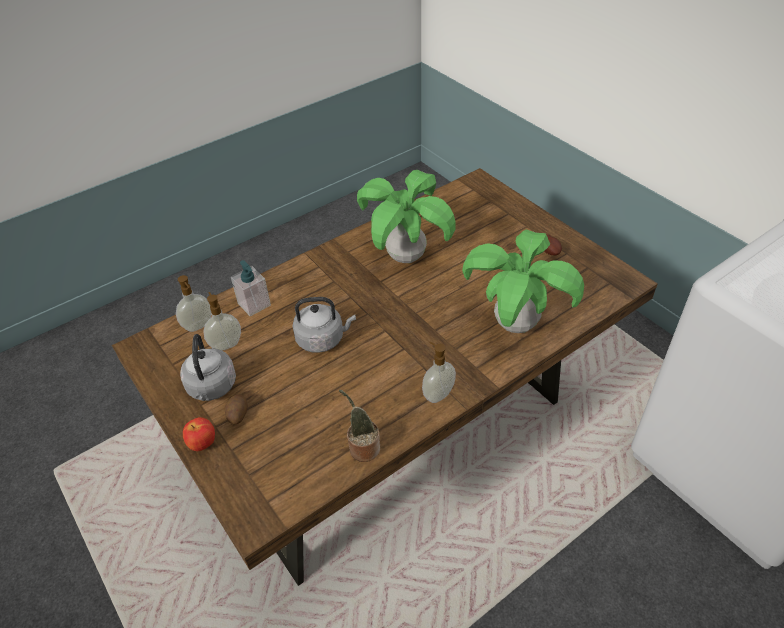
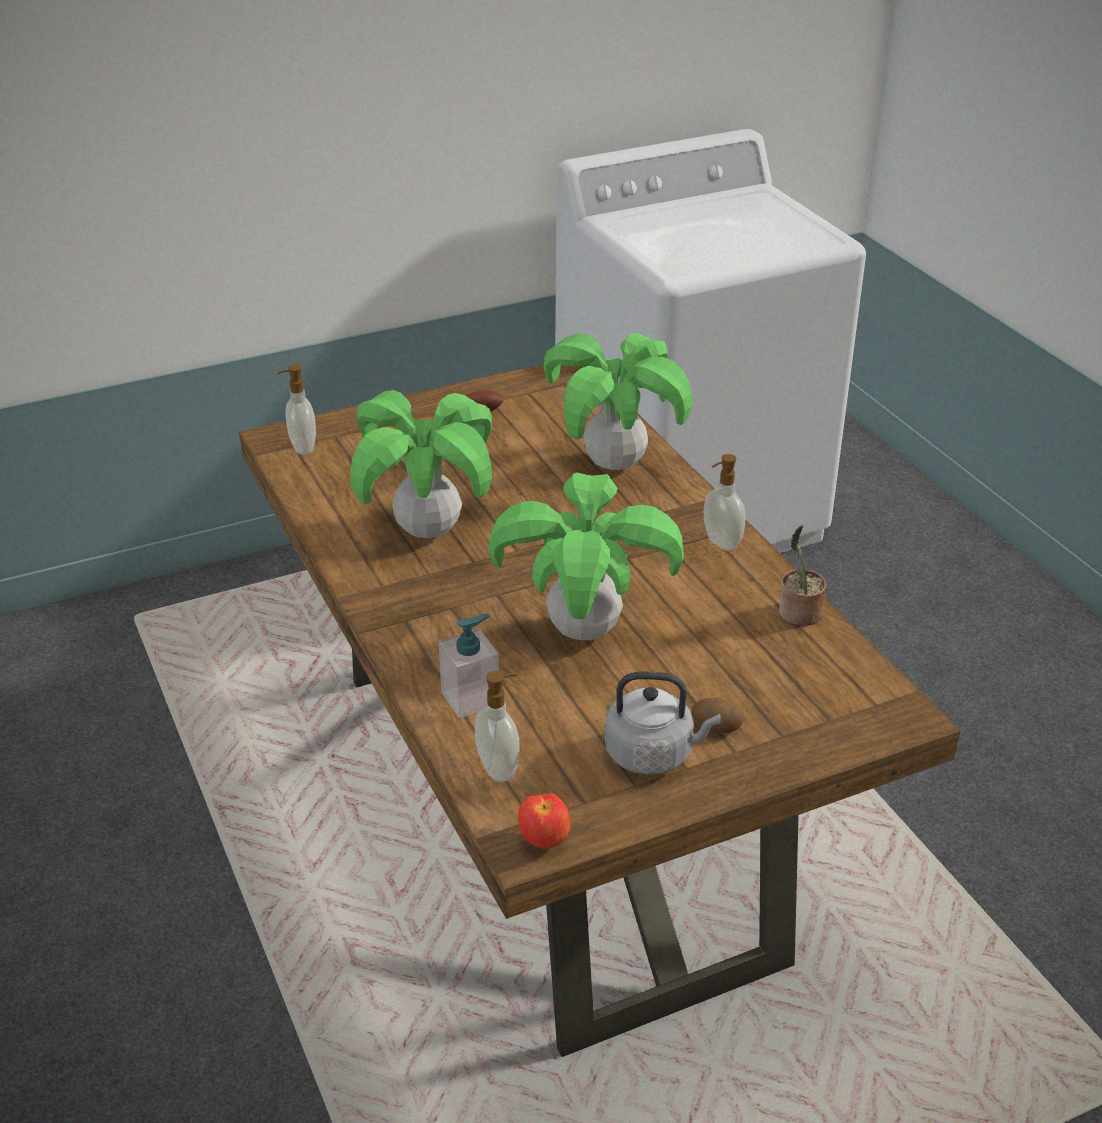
camera: 80 degrees left, 10 degrees down
(203, 444) = (768, 765): apple -> apple (544, 841)
(226, 344) = (557, 735): soap dispenser -> soap dispenser (301, 447)
(323, 339) = (583, 630): grey kettle -> potted plant

